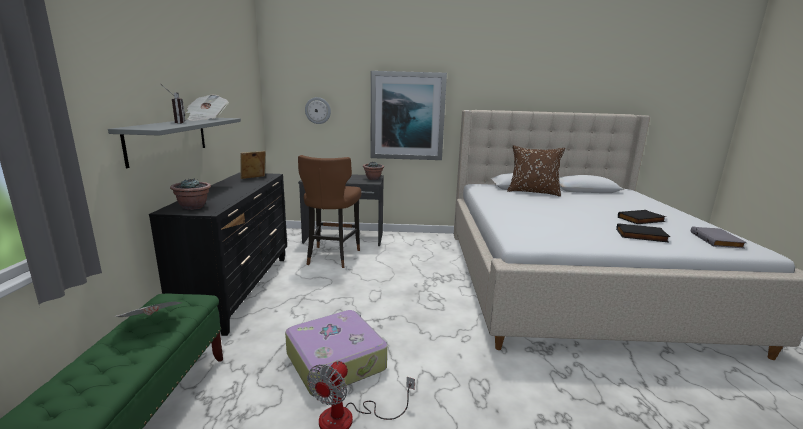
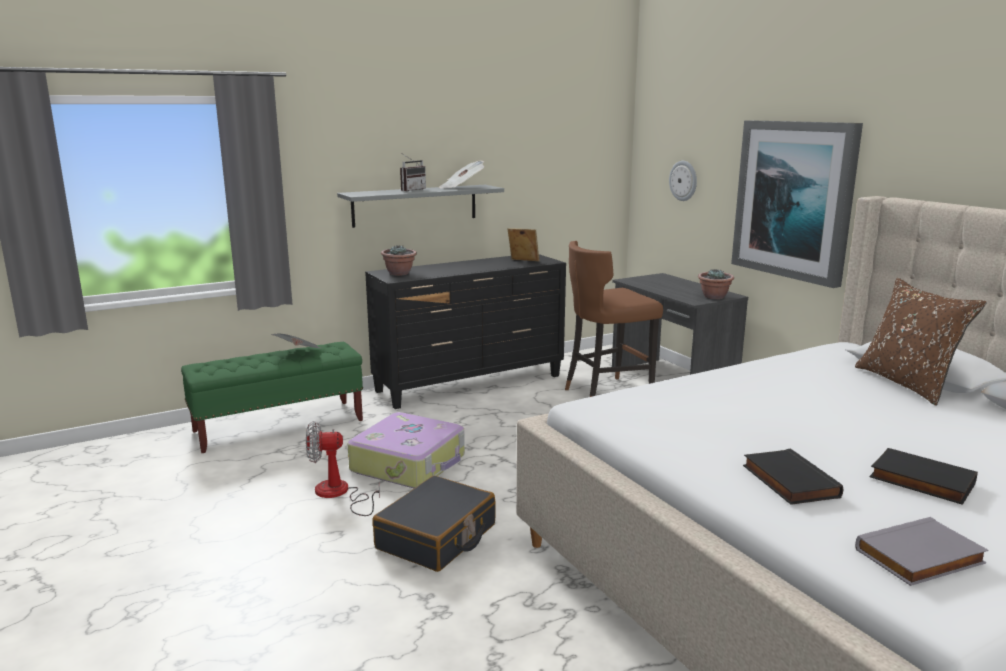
camera: 60 degrees right, 0 degrees up
(462, 385) = (437, 537): none -> black suitcase

